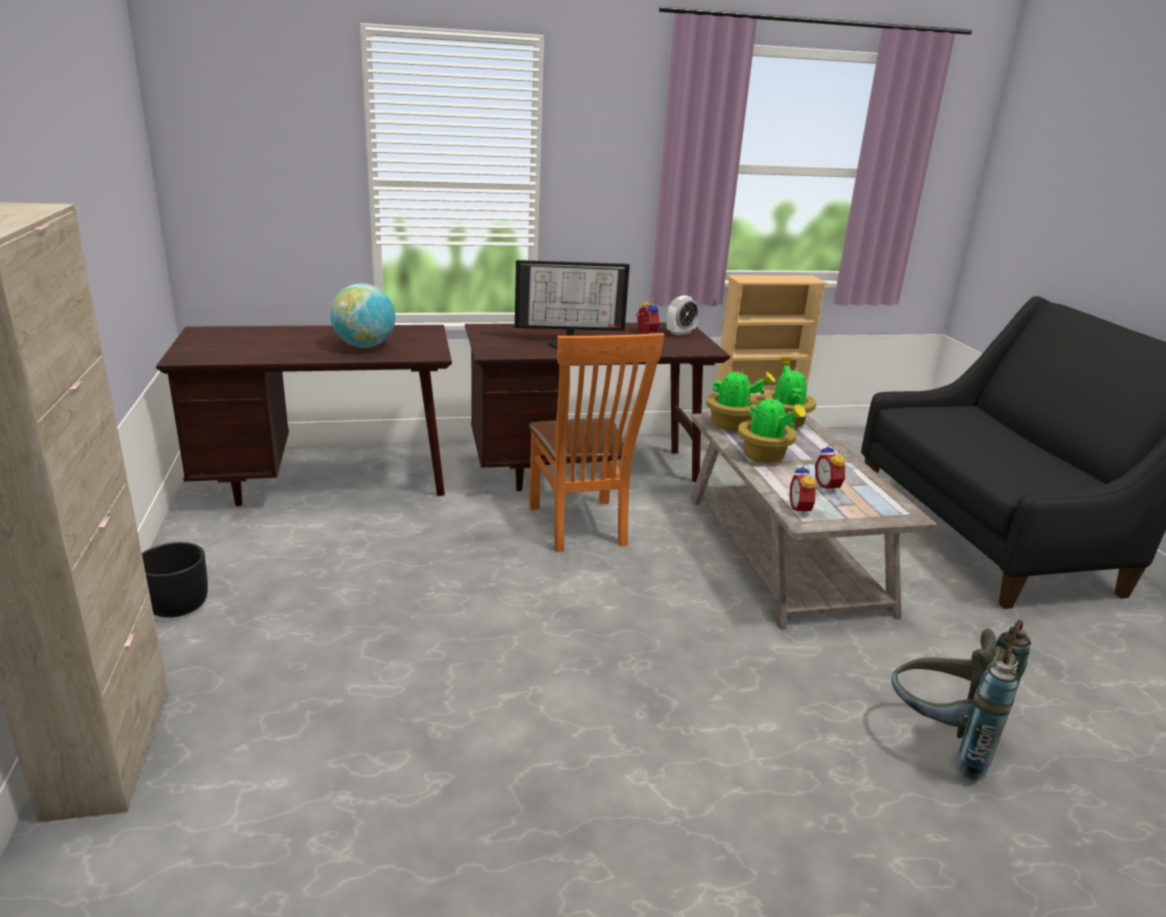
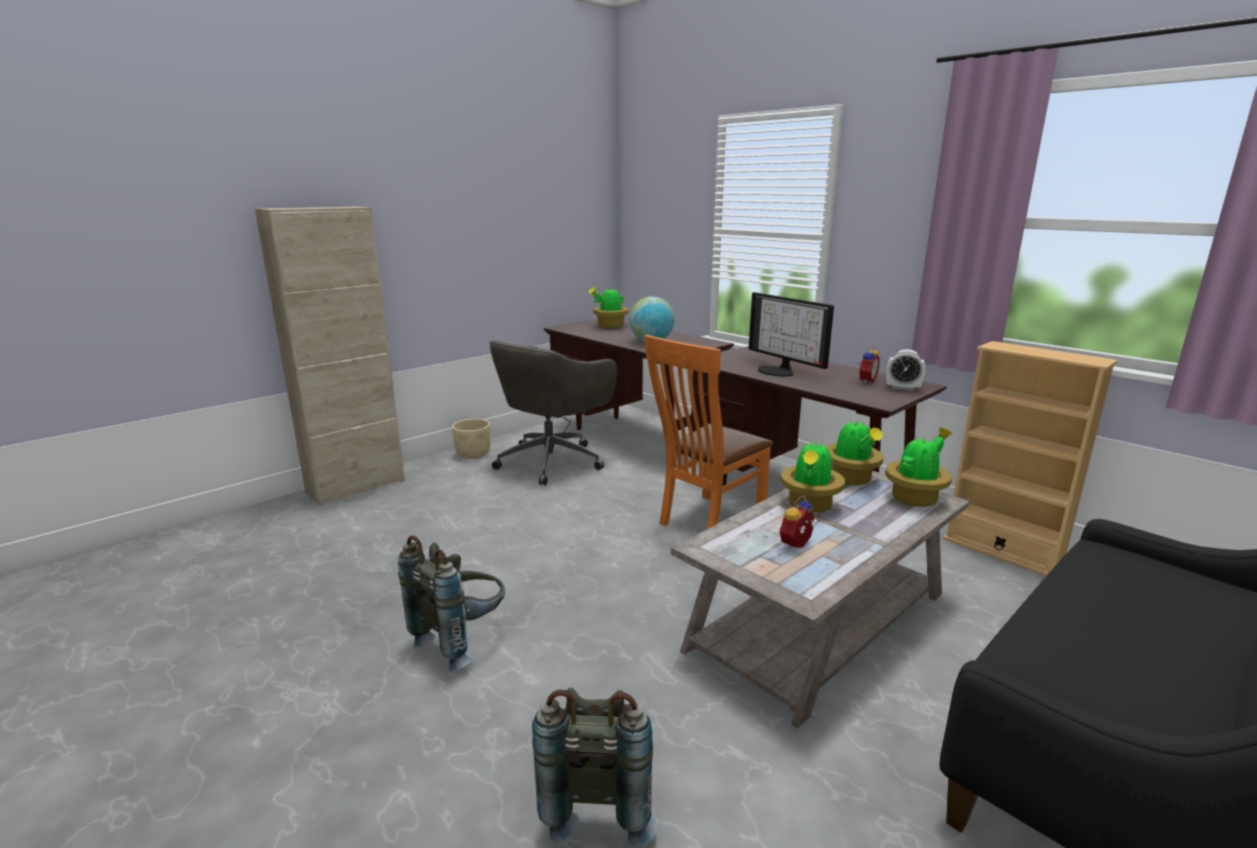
camera: 60 degrees right, 5 degrees down
(178, 605) = (473, 454): black planter -> beige planter
(241, 338) = (609, 326): none -> potted plant
(306, 555) = (553, 461): none -> grey office chair
(669, 753) = (462, 640): none -> grey backpack
(802, 509) = (723, 542): alarm clock -> none

